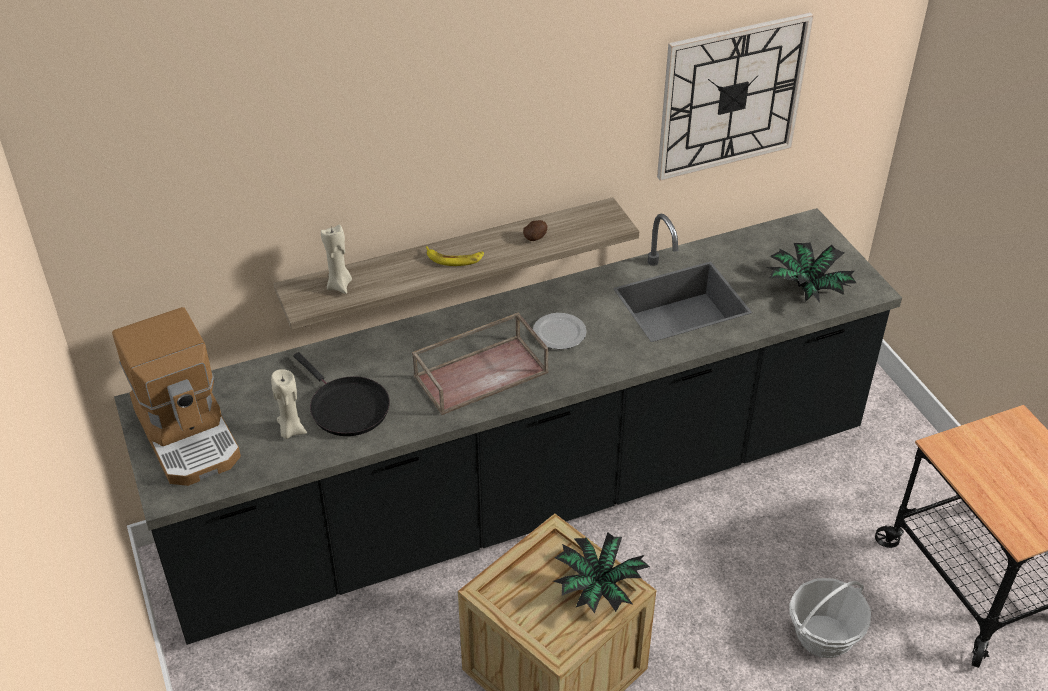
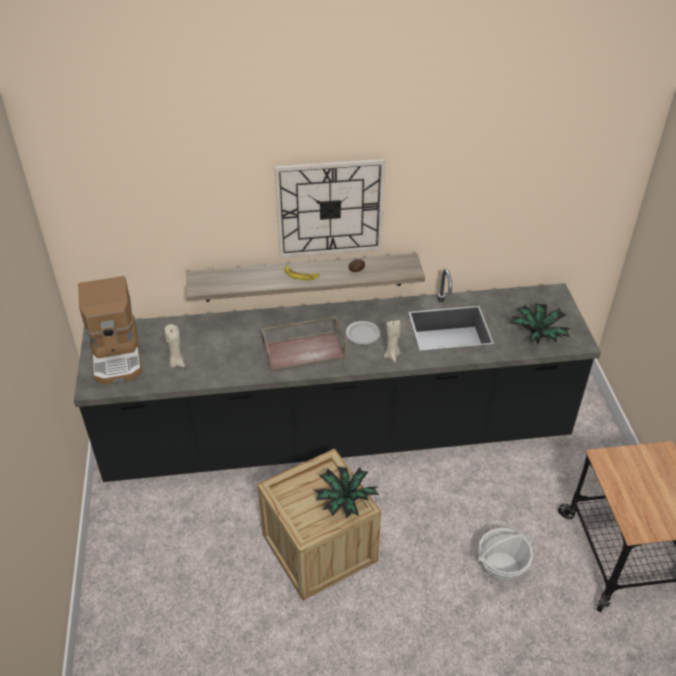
camera: 15 degrees right, 0 degrees up
(340, 285) = (225, 279): beige candle -> beige candle (392, 355)
(346, 407) = (214, 355): black frying pan -> none
(731, 96) = (504, 198): wall clock -> wall clock (330, 208)

